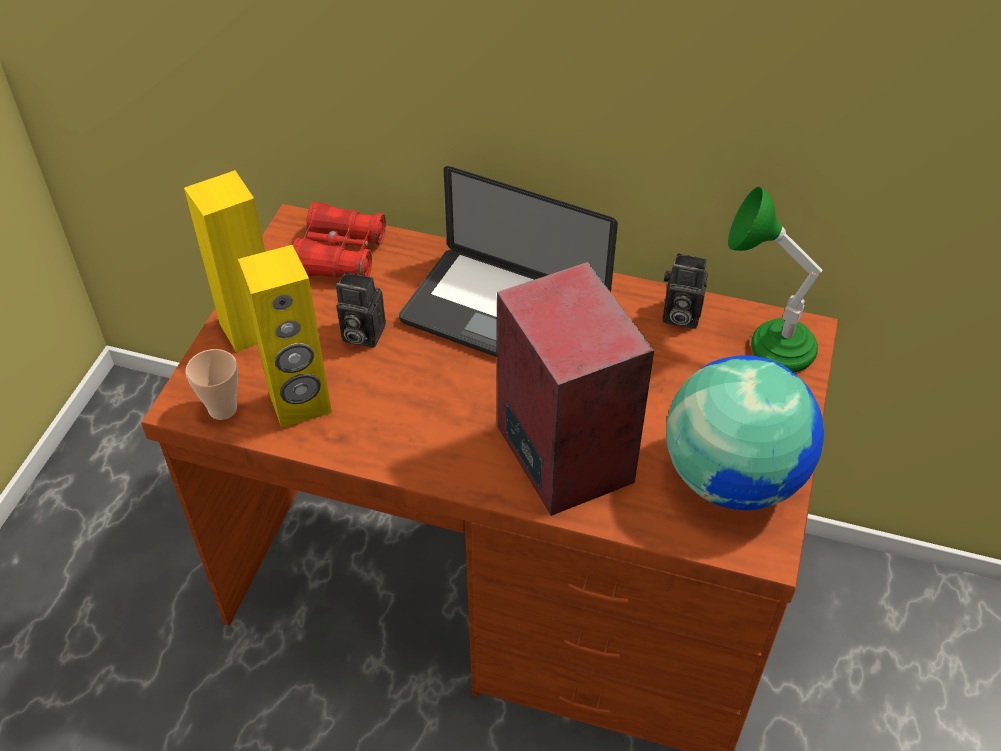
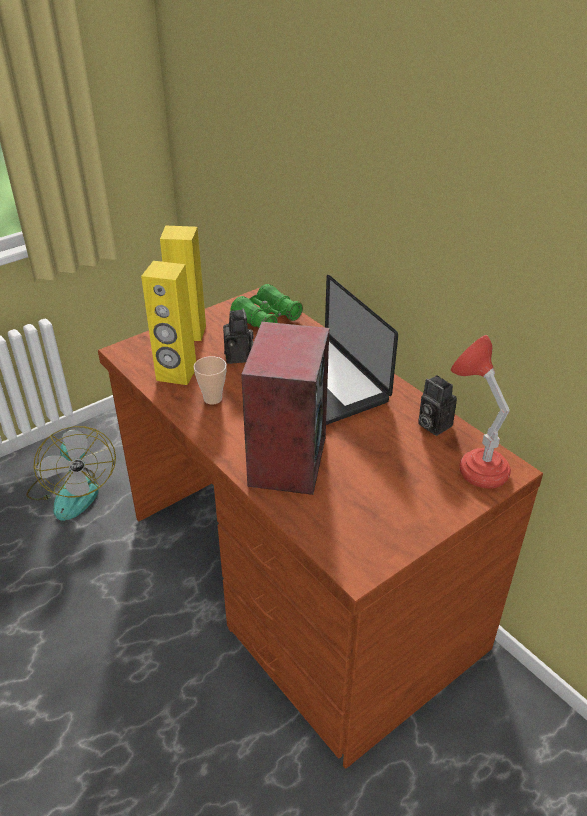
camera: 35 degrees right, 10 degrees down
(88, 637) = (73, 490): none -> fan
(222, 409) = (138, 360): cup -> cup (212, 399)
(340, 256) = (267, 319): red binoculars -> green binoculars
(360, 334) = (239, 357): camera -> camera turned 150 degrees counterclockwise
(733, 477) = (377, 522): globe -> none
(763, 343) = (474, 462): green table lamp -> red table lamp

